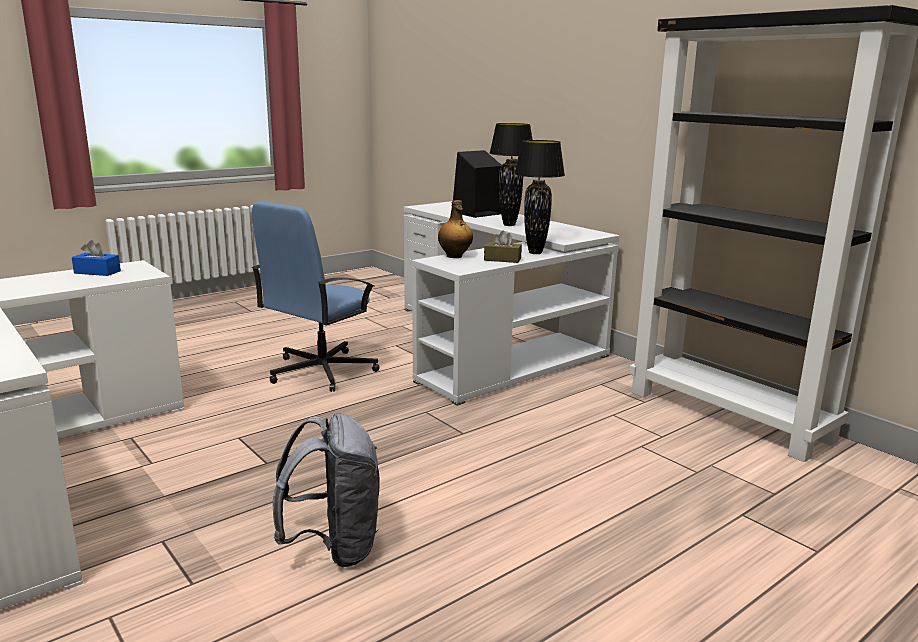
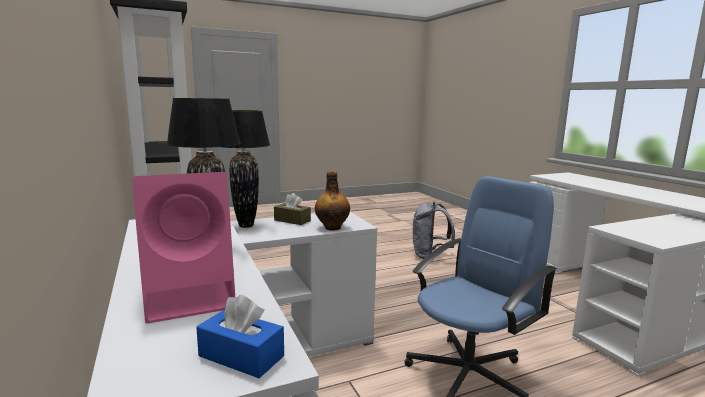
camera: 165 degrees left, 5 degrees down
(97, 272) = (665, 234): blue tissue box -> blue tissue box (241, 356)
(476, 213) = (192, 297): black speaker -> pink speaker

